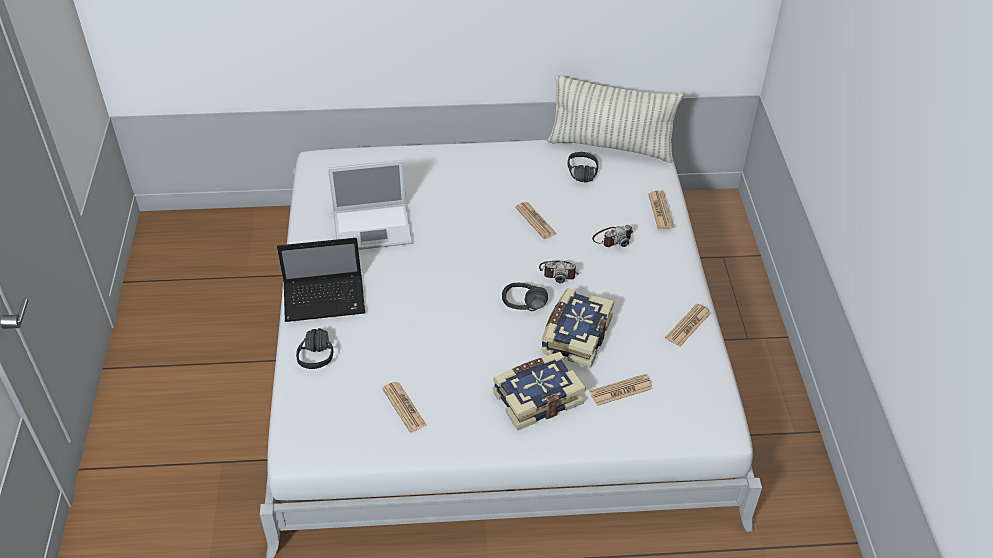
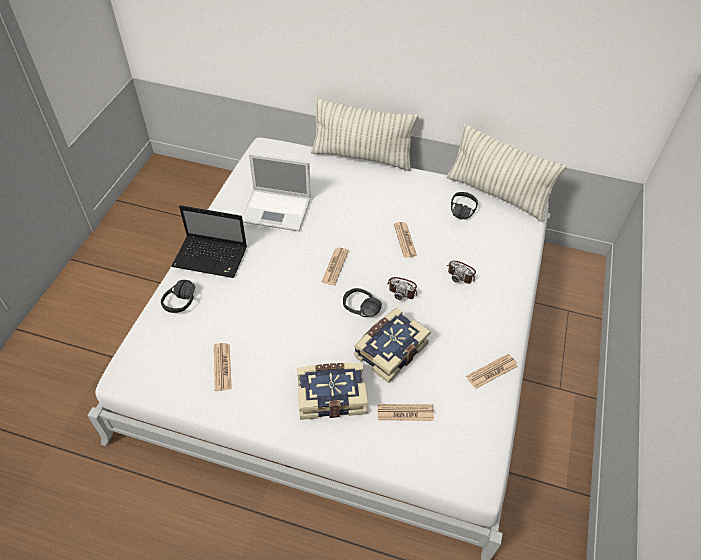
camera: 20 degrees right, 5 degrees up
(440, 144) = (362, 157): none -> pillow
(612, 238) = (461, 273): camera -> camera turned 45 degrees clockwise
(660, 210) = (514, 260): newspaper -> newspaper (335, 266)

